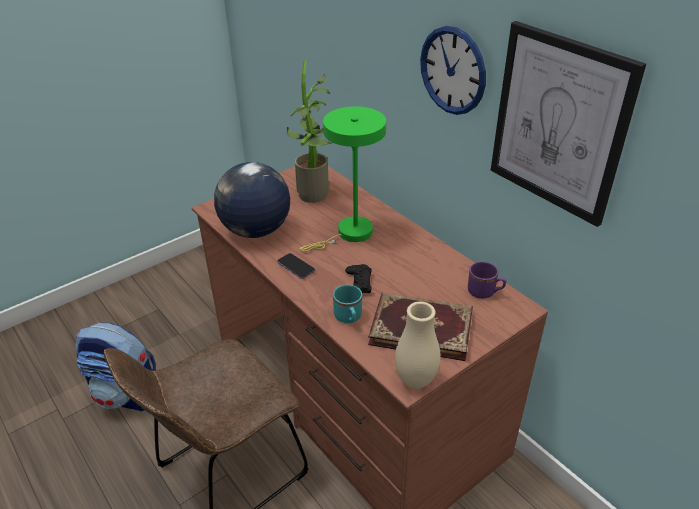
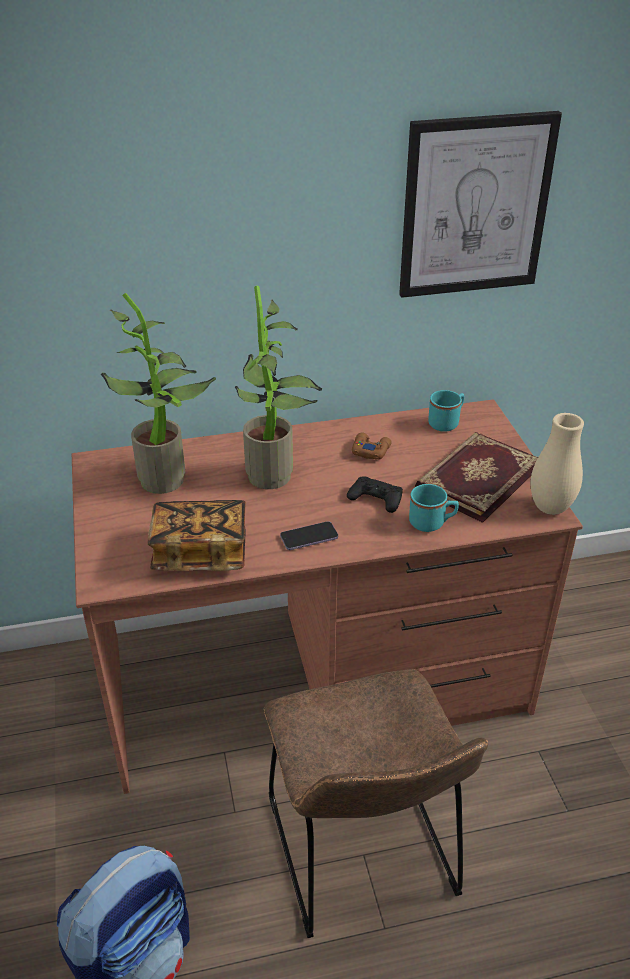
camera: 65 degrees left, 0 degrees up
(255, 231) = (200, 552): globe -> book
(349, 234) = (277, 476): green table lamp -> potted plant
(413, 264) = (370, 450): none -> brown game controller
(453, 70) = (324, 211): wall clock -> none
(485, 292) = (446, 422): purple mug -> turquoise mug

